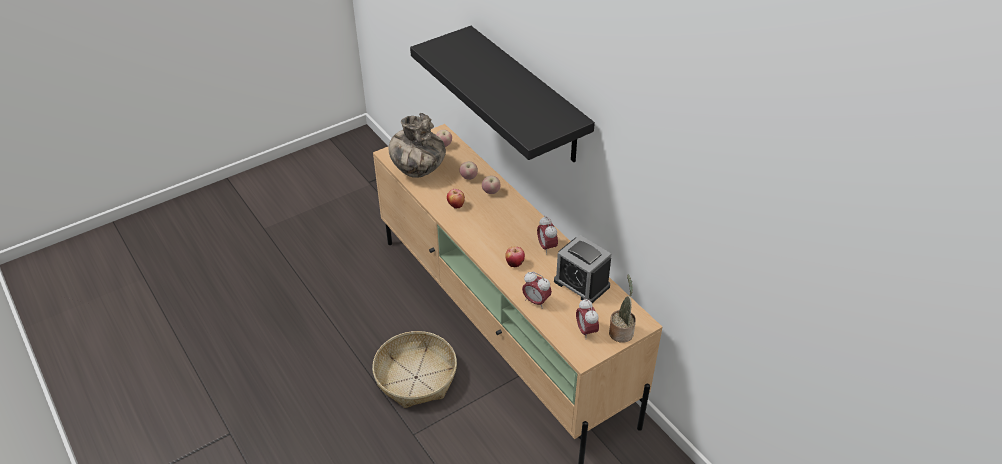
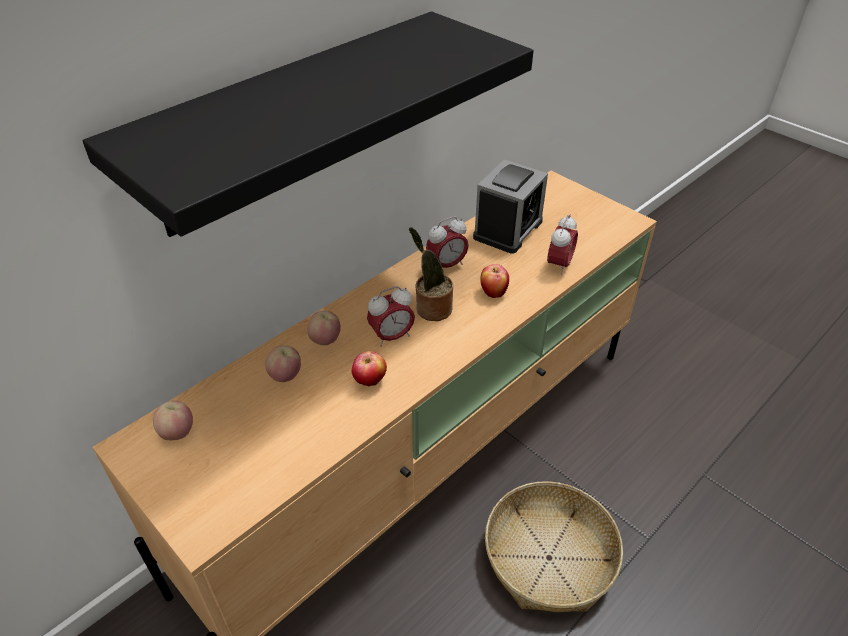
camera: 100 degrees left, 0 degrees up
(418, 170) = (265, 462): vase -> none
(586, 331) = (589, 220): alarm clock -> alarm clock (391, 336)
(621, 331) = (575, 196): potted plant -> potted plant (431, 308)

